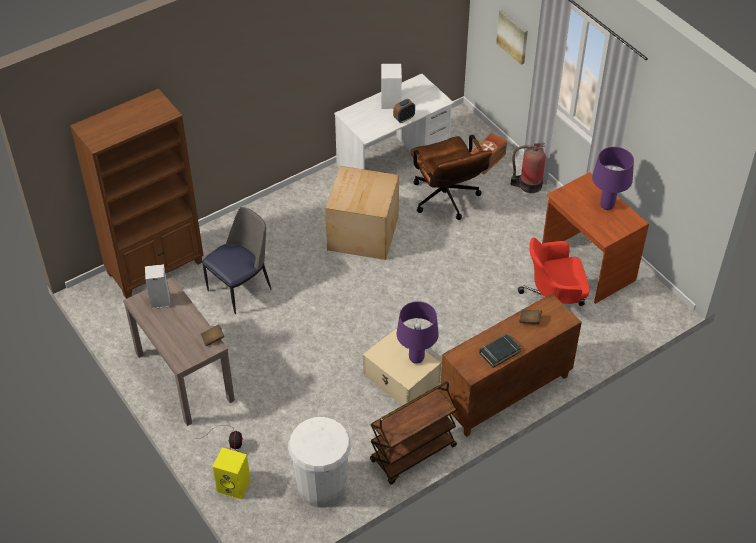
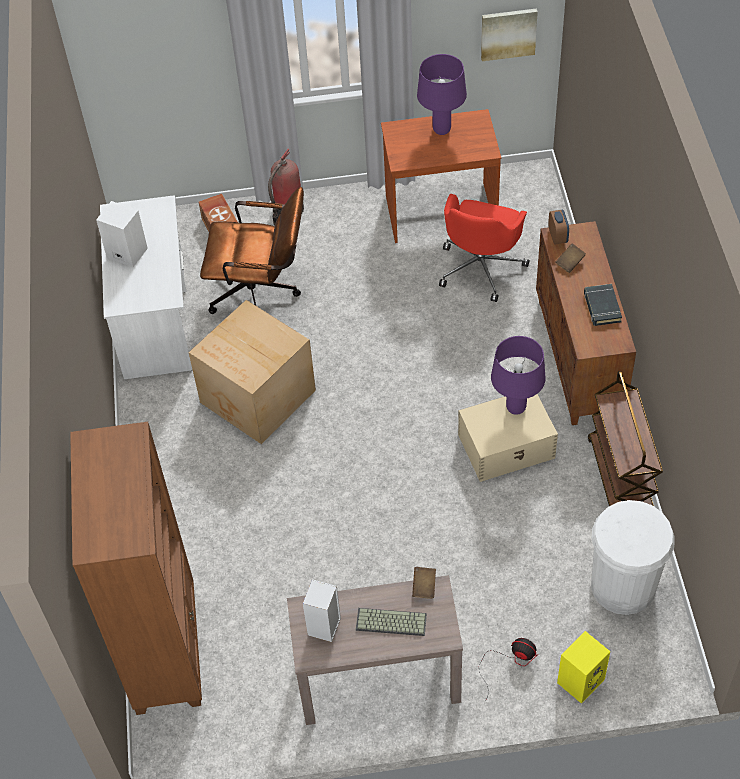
camera: 60 degrees left, 5 degrees up
(178, 332) = (390, 623): none -> keyboard
(241, 288) = (267, 561): chair -> none
(404, 118) = (167, 252): alarm clock -> alarm clock (557, 237)
(513, 36) = (173, 72): picture -> picture (508, 33)

